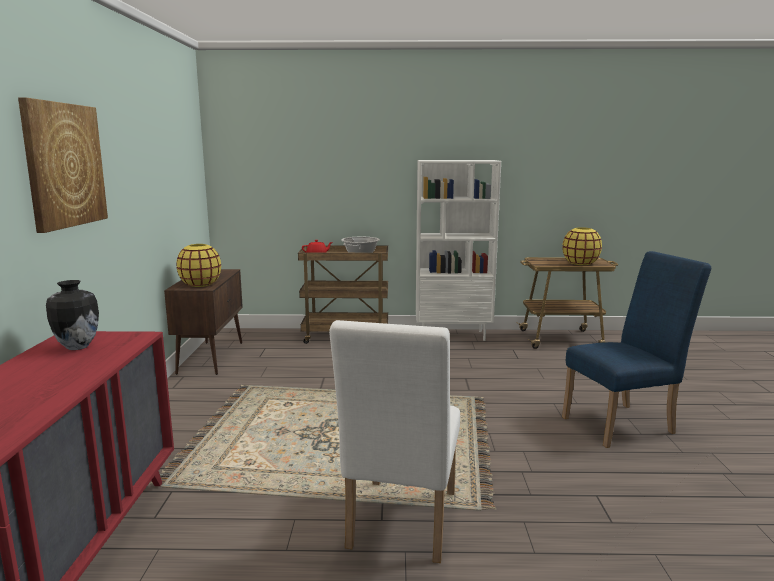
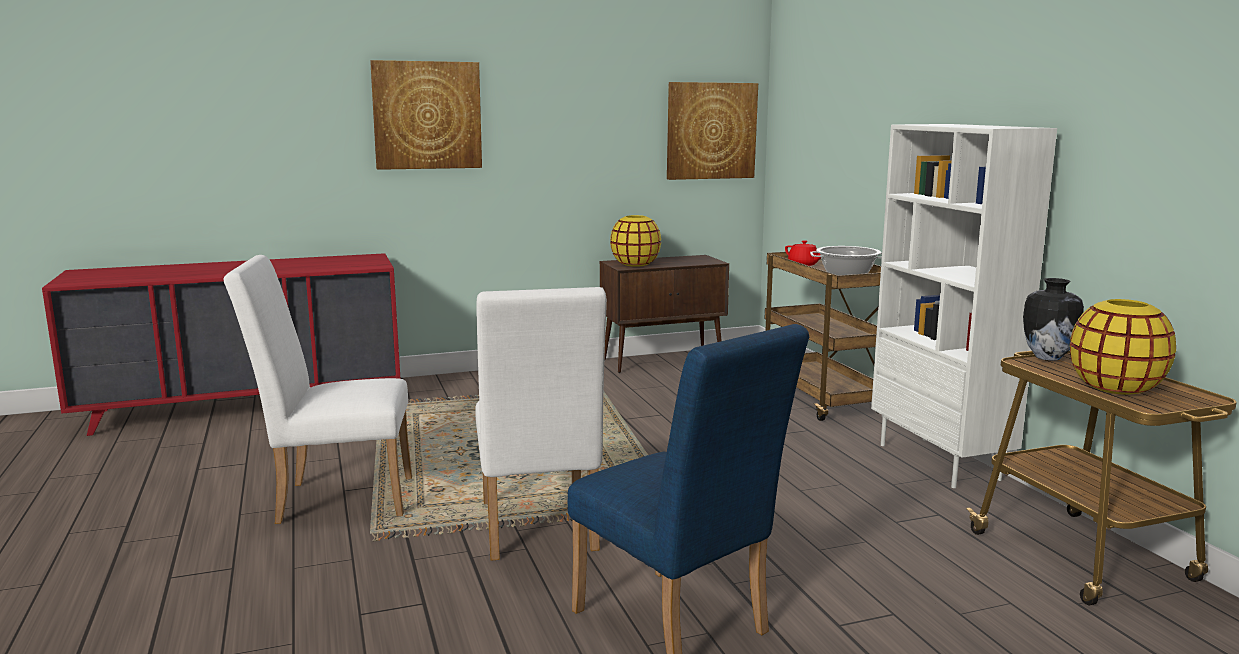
camera: 70 degrees right, 0 degrees up
(77, 347) = (344, 260): vase -> vase (1047, 357)
(190, 172) = (711, 131): none -> picture
(499, 444) = (538, 531): none -> white chair

